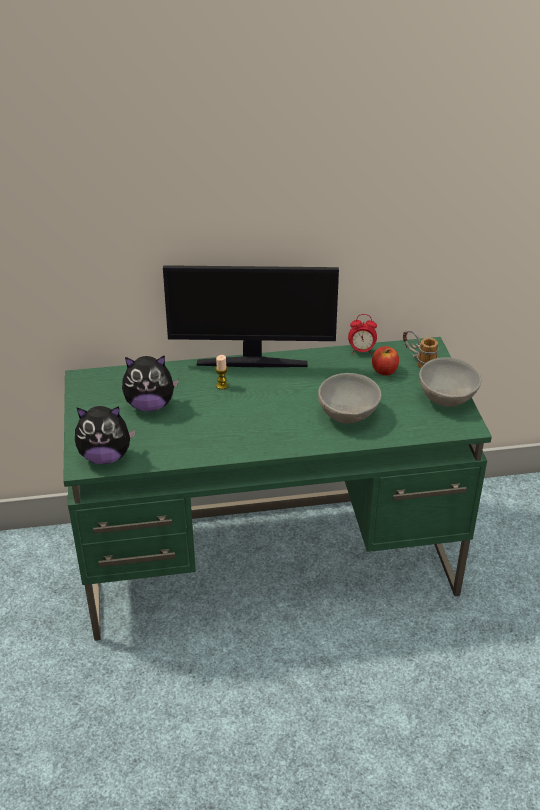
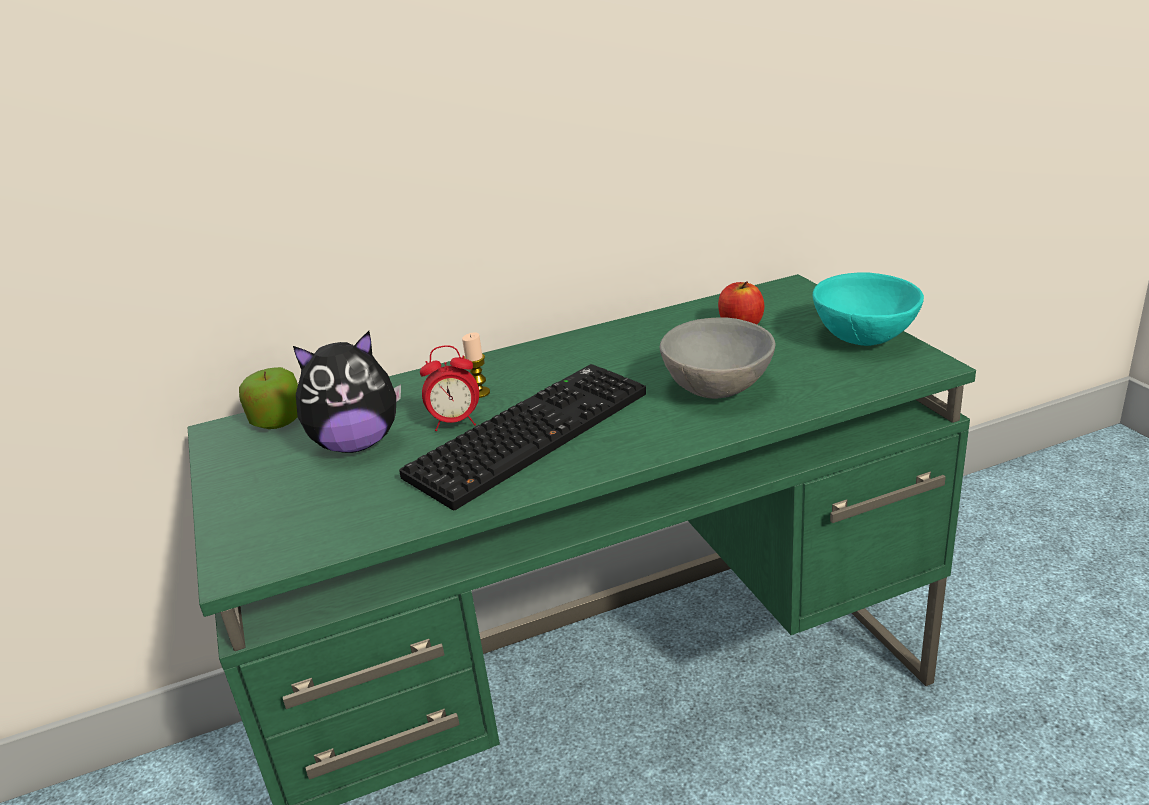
camera: 10 degrees left, 10 degrees down
(105, 456) = (285, 541): plush toy -> none
(112, 378) = (277, 420): none -> apple
(239, 420) = (529, 432): none -> keyboard
(252, 361) = (519, 354): monitor -> none
(361, 351) = (690, 310): alarm clock -> alarm clock (455, 423)
(418, 361) = (785, 305): mug -> none
(447, 398) = (866, 337): grey bowl -> turquoise bowl

